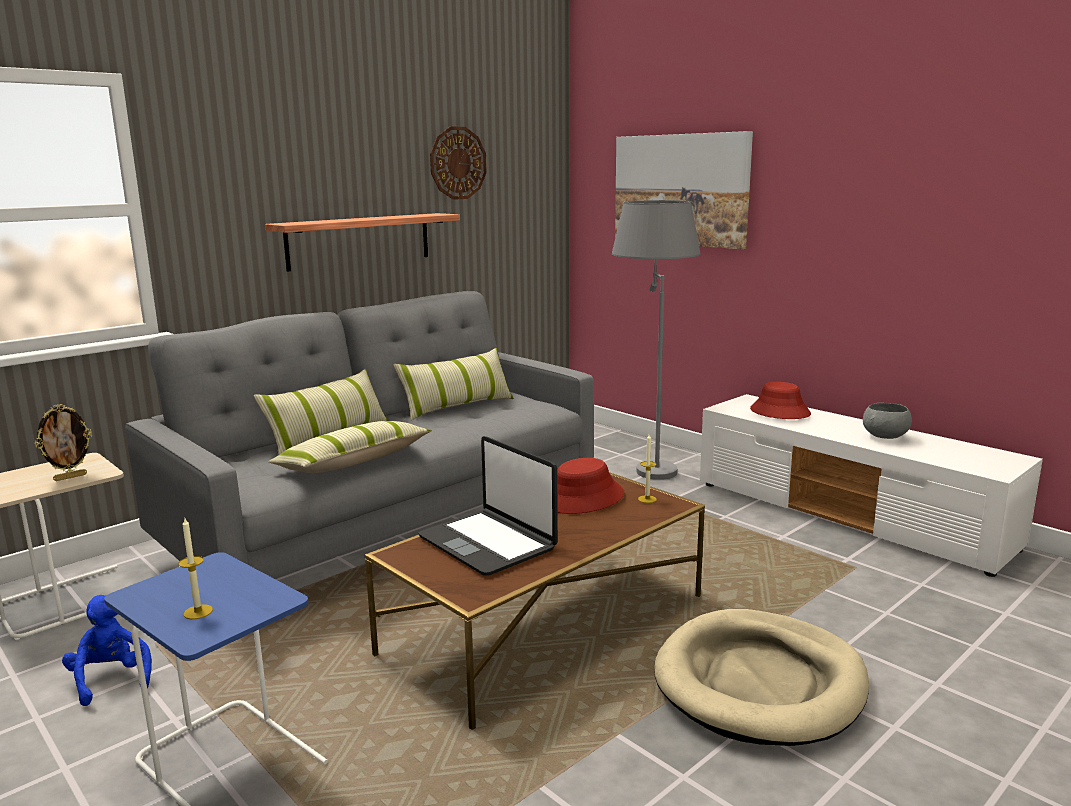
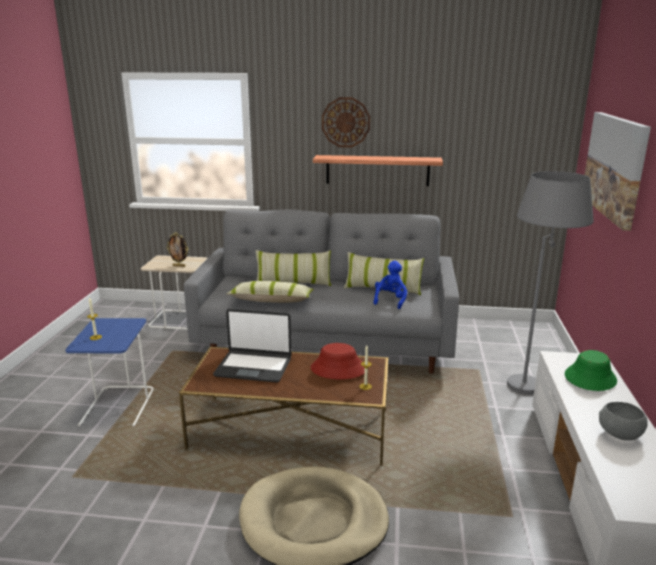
camera: 50 degrees right, 5 degrees up
(111, 679) = (143, 357): blue plush toy -> blue plush toy (390, 300)
(458, 163) = (463, 123): wall clock -> wall clock (345, 122)
(488, 543) = (253, 367): laptop -> laptop turned 90 degrees counterclockwise
(779, 412) = (590, 378): red hat -> green hat

